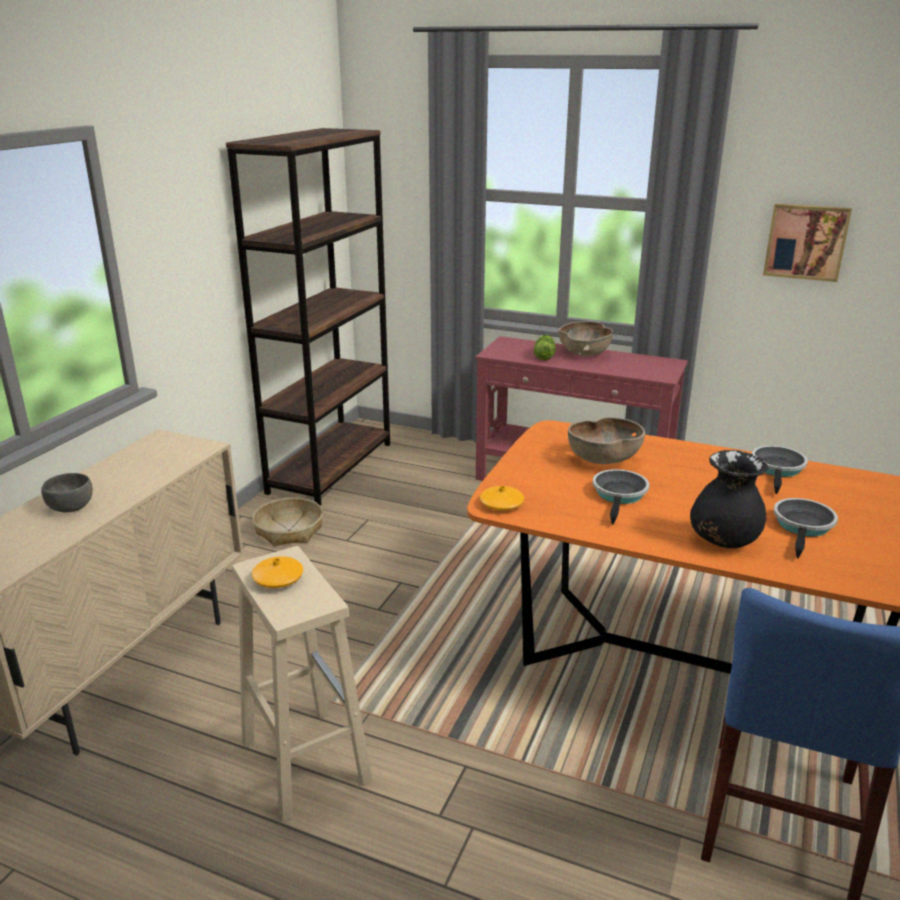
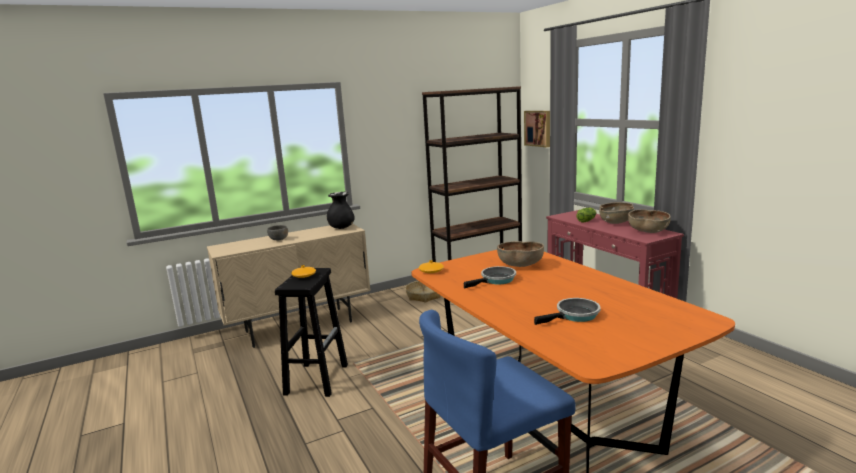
camera: 40 degrees right, 10 degrees down
(304, 760) = (317, 379): beige stool -> black stool
(646, 363) = (648, 231): none -> brown bowl
(723, 541) = (511, 309): black vase -> black vase (341, 228)
(778, 469) = (620, 290): frying pan -> none
(806, 241) = (774, 148): picture -> picture (538, 128)

